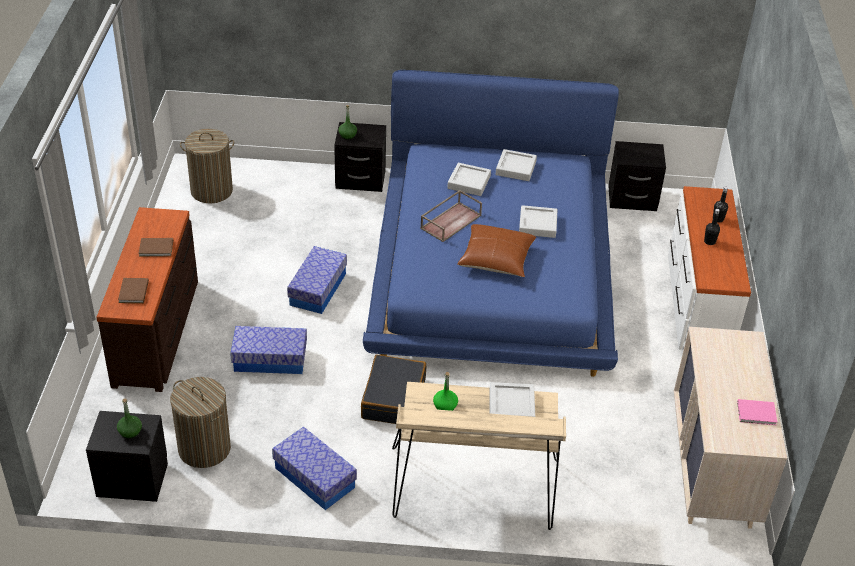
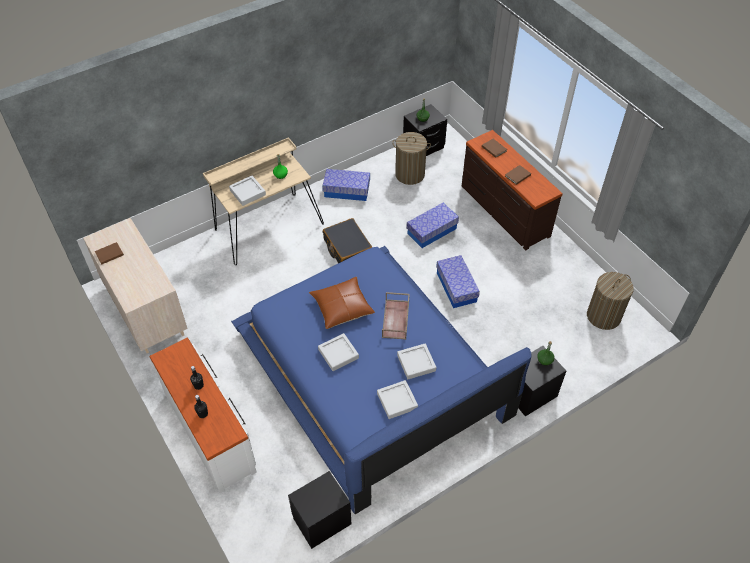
camera: 145 degrees right, 10 degrees up
(757, 414) = (108, 254): pink book -> brown book

